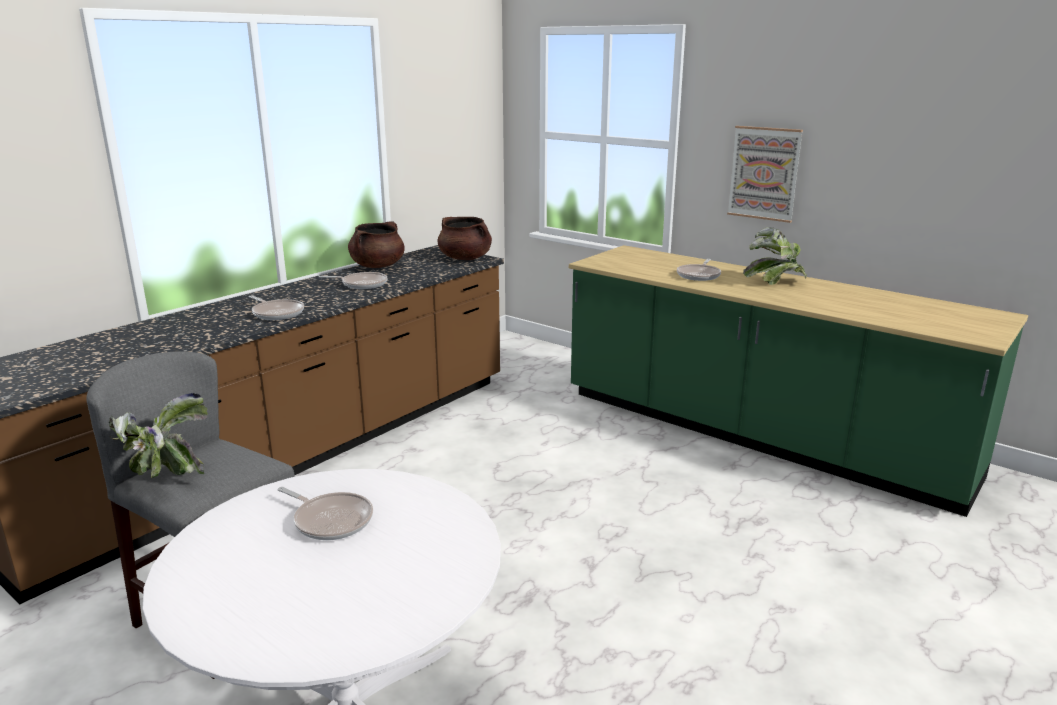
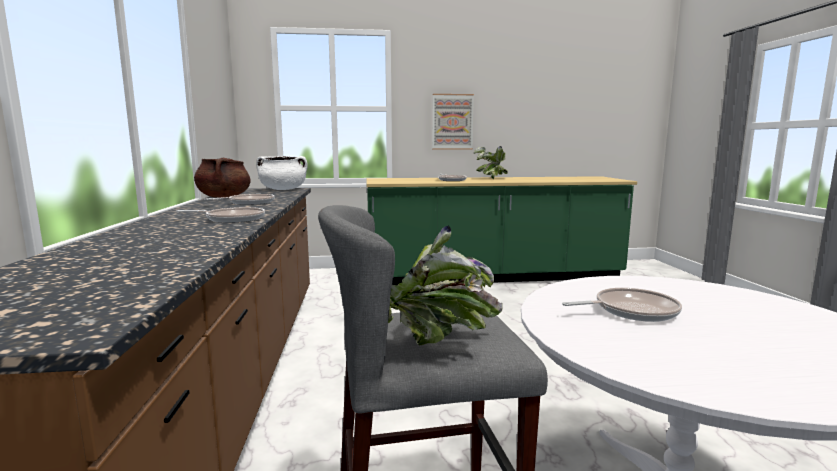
camera: 45 degrees left, 10 degrees down
(465, 258) = (283, 189): brown cooking pot -> white cooking pot

